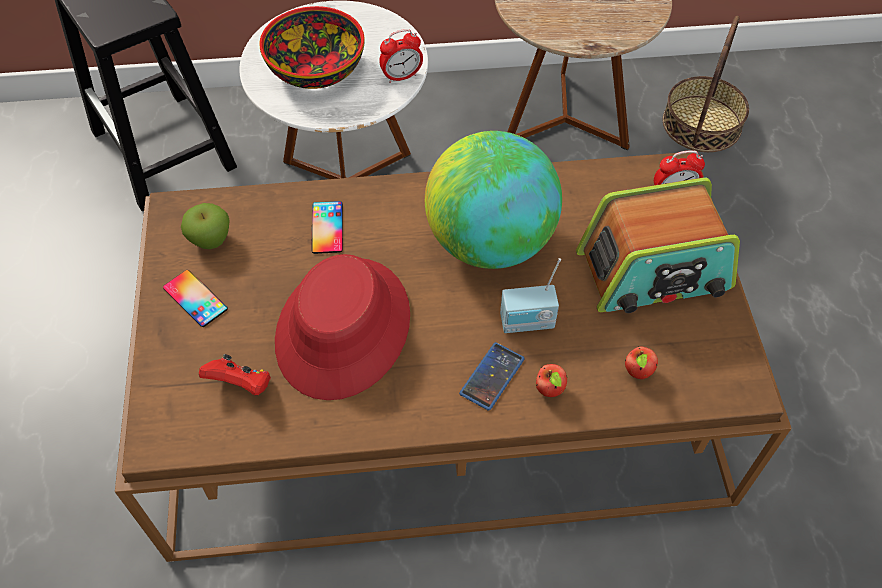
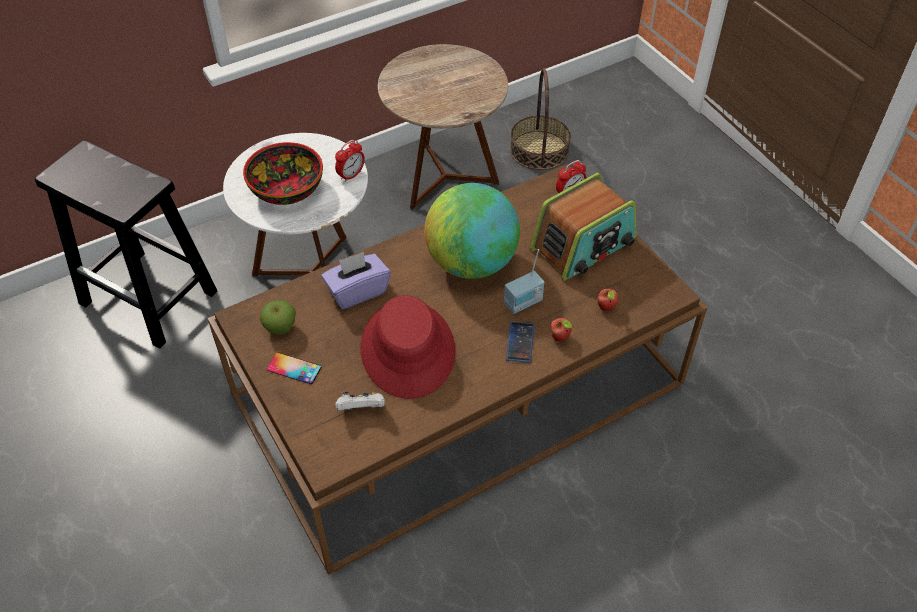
camera: 25 degrees left, 5 degrees down
(241, 385) = (361, 409): red game controller -> white game controller
(327, 227) = (357, 291): phone -> purple tissue box

